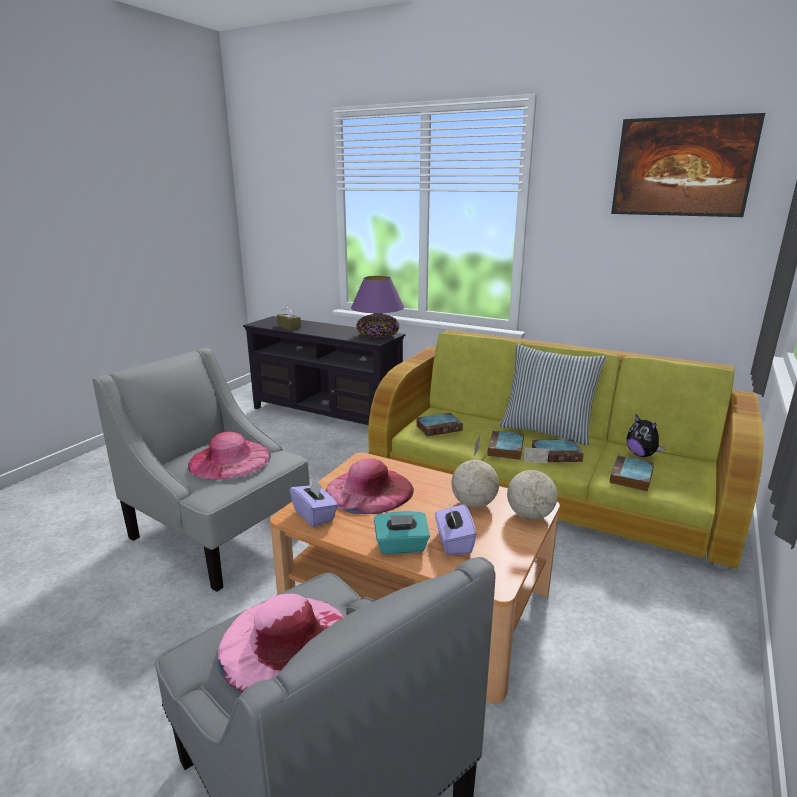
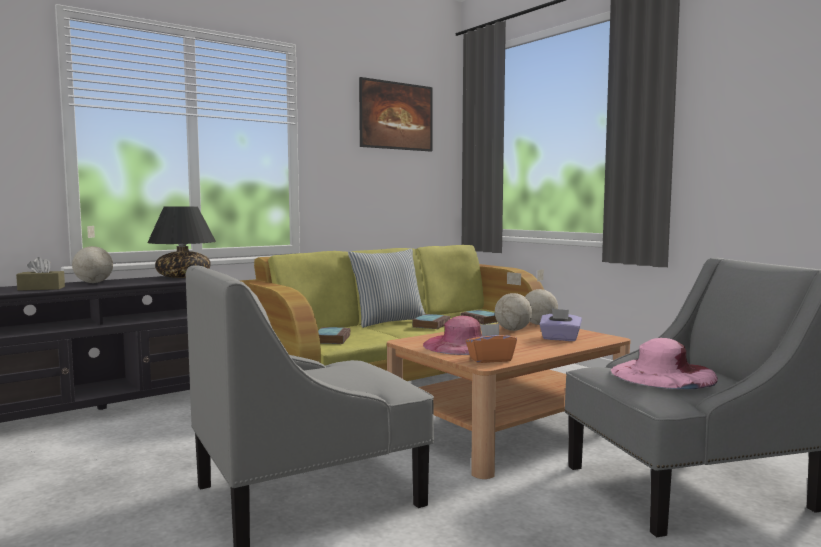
camera: 65 degrees left, 15 degrees down
(230, 460) = (339, 371): pink hat -> none
(314, 515) = (490, 359): purple tissue box -> orange tissue box
(324, 327) = (93, 283): none -> globe
(378, 336) = (184, 277): purple table lamp -> black table lamp
(401, 547) = (557, 347): turquoise tissue box -> none
(506, 449) = (404, 331): book -> none
(641, 455) = (454, 315): plush toy -> none

